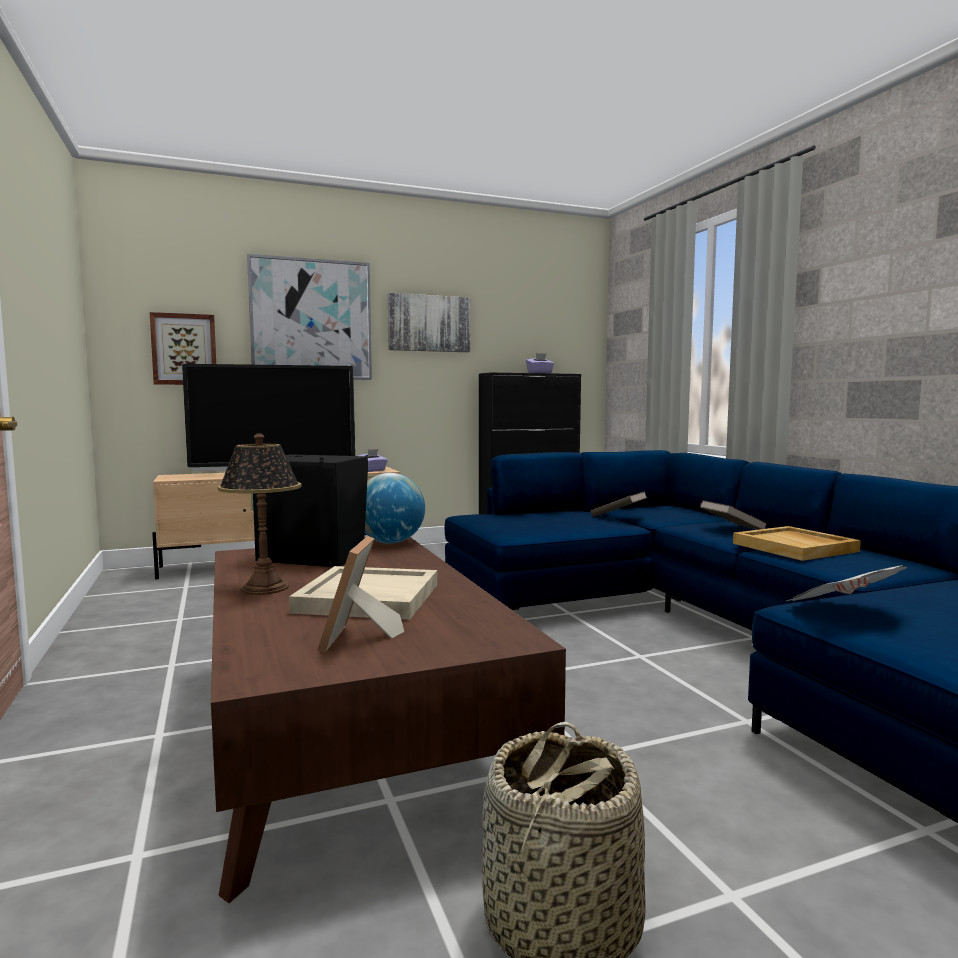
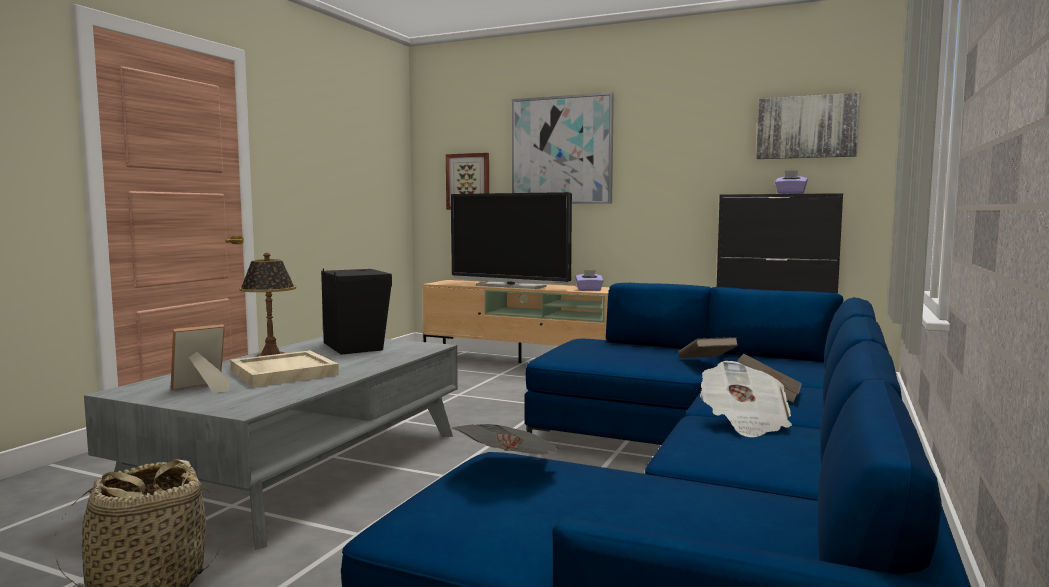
camera: 45 degrees right, 0 degrees up
(351, 727) = (302, 467): brown coffee table -> grey coffee table
(390, 542) = (427, 346): globe -> none
(429, 323) = (672, 145): picture -> picture (806, 127)
(795, 547) = (744, 422): beige tray -> newspaper

